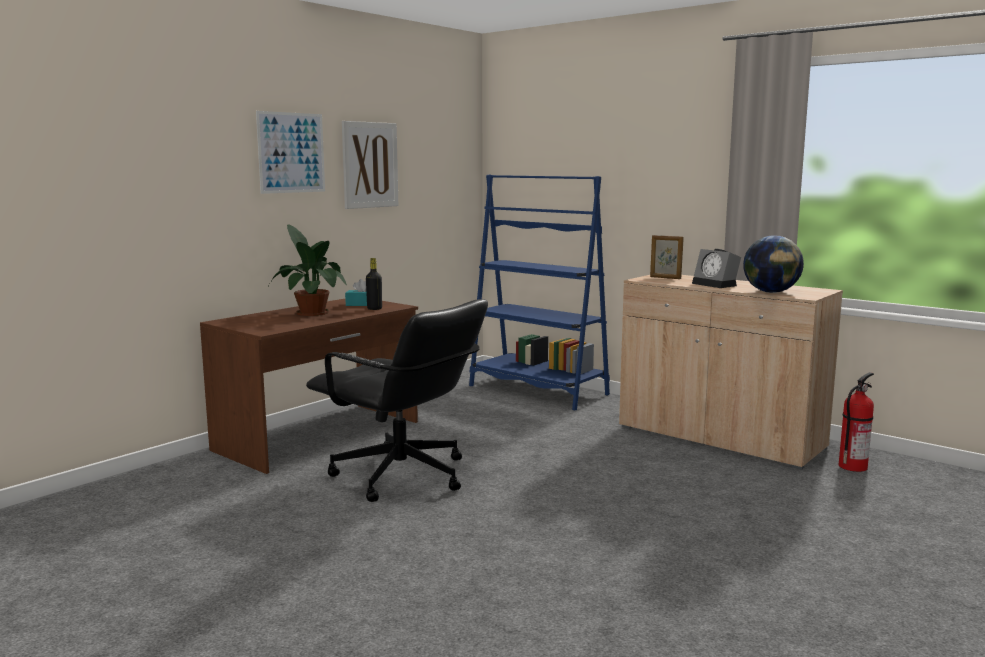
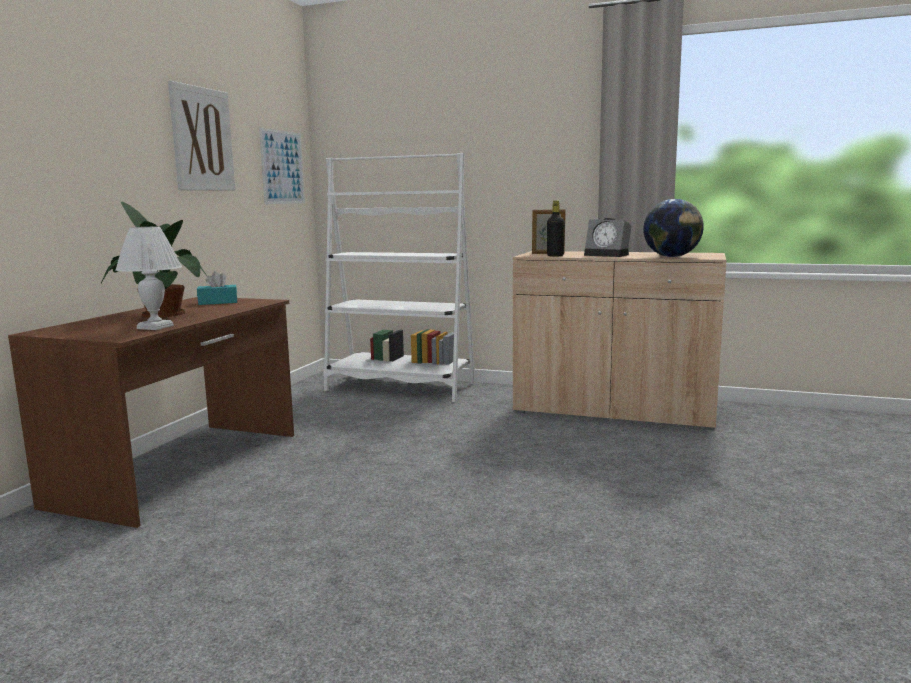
camera: 20 degrees left, 0 degrees up
(291, 152) = (111, 113): picture -> picture (282, 167)
(295, 325) = (156, 327): none -> white table lamp
(374, 309) = (239, 305): black bottle -> black bottle (555, 256)
(401, 476) = (321, 501): black office chair -> none
(538, 390) = (400, 387): blue bookcase -> white bookcase
(853, 466) = (751, 421): fire extinguisher -> none

